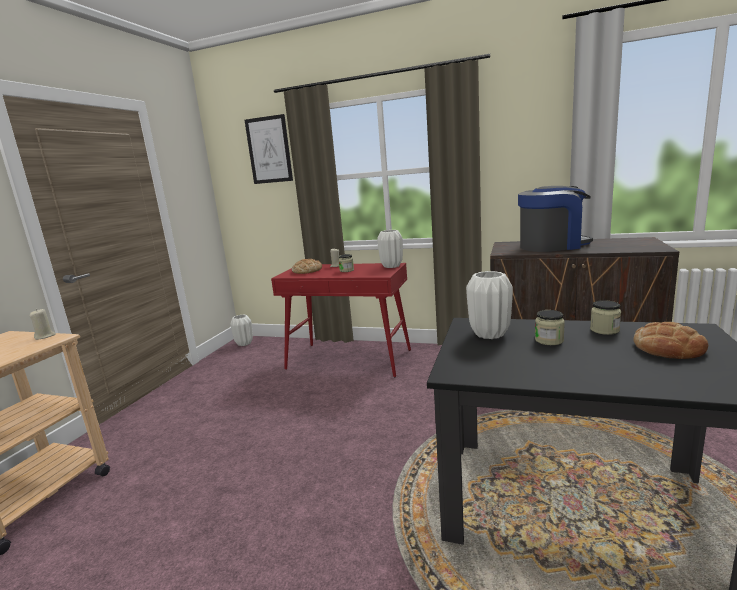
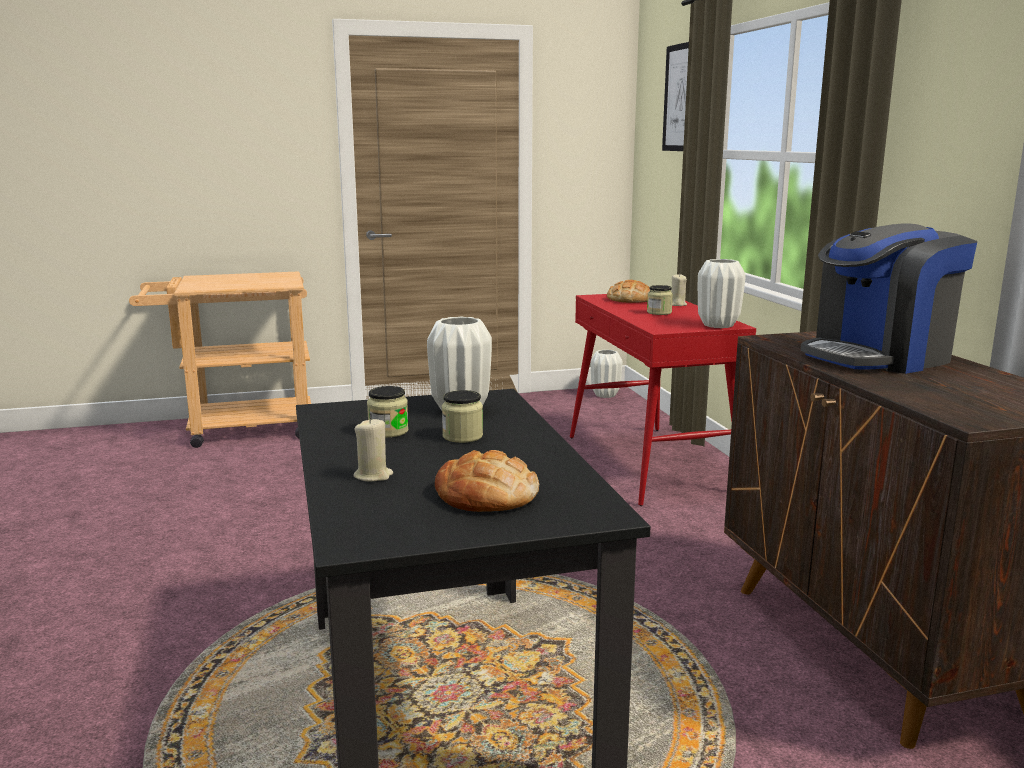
camera: 55 degrees right, 0 degrees up
(45, 336) = (289, 281): beige candle -> beige candle (373, 476)
(552, 246) = (879, 357): coffee machine -> coffee machine turned 105 degrees clockwise
(604, 330) = (535, 460): jar -> jar (388, 431)

